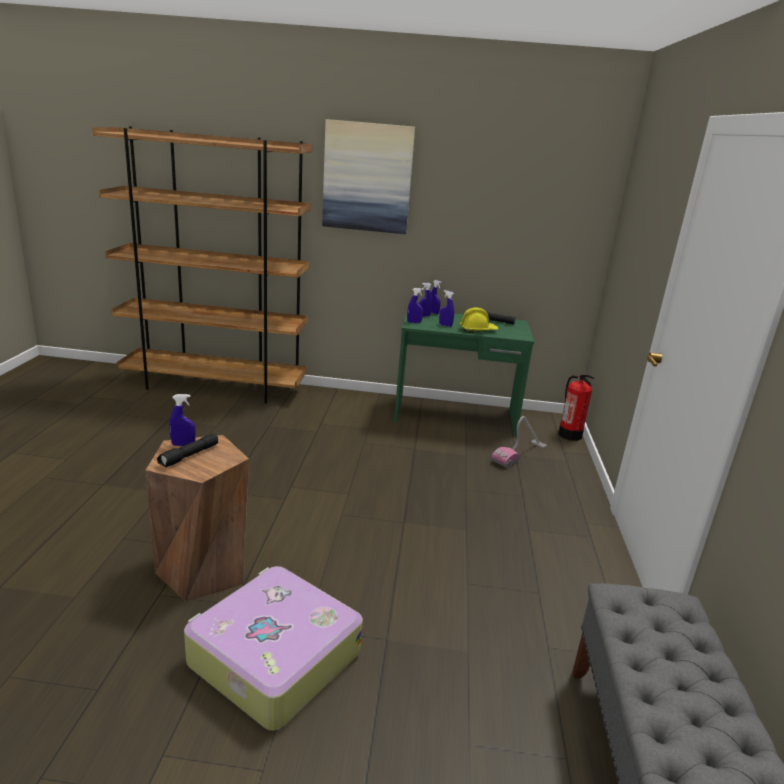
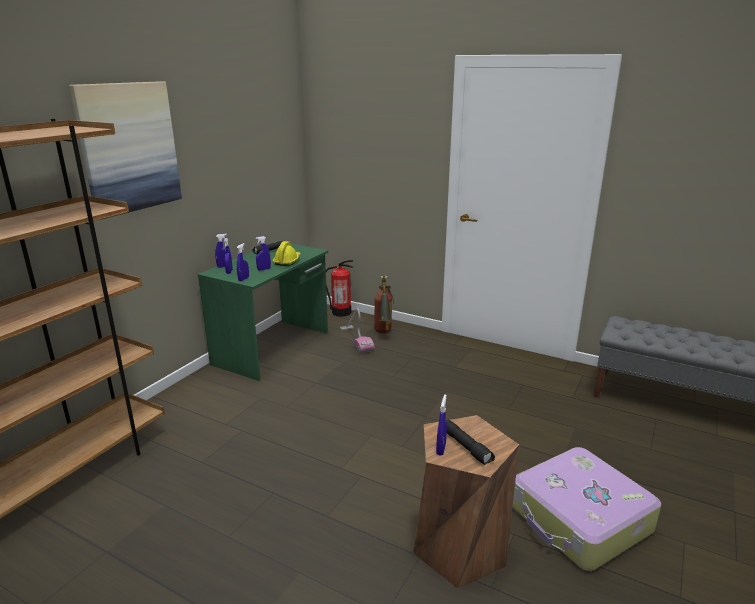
camera: 65 degrees left, 0 degrees up
(553, 468) = (383, 333): none -> fire extinguisher

